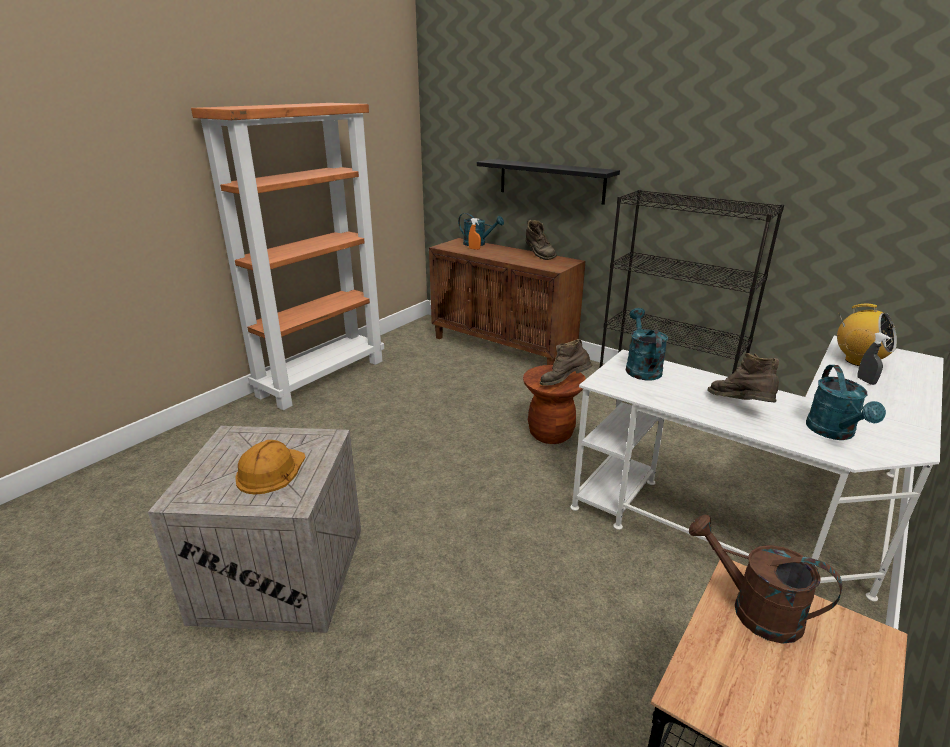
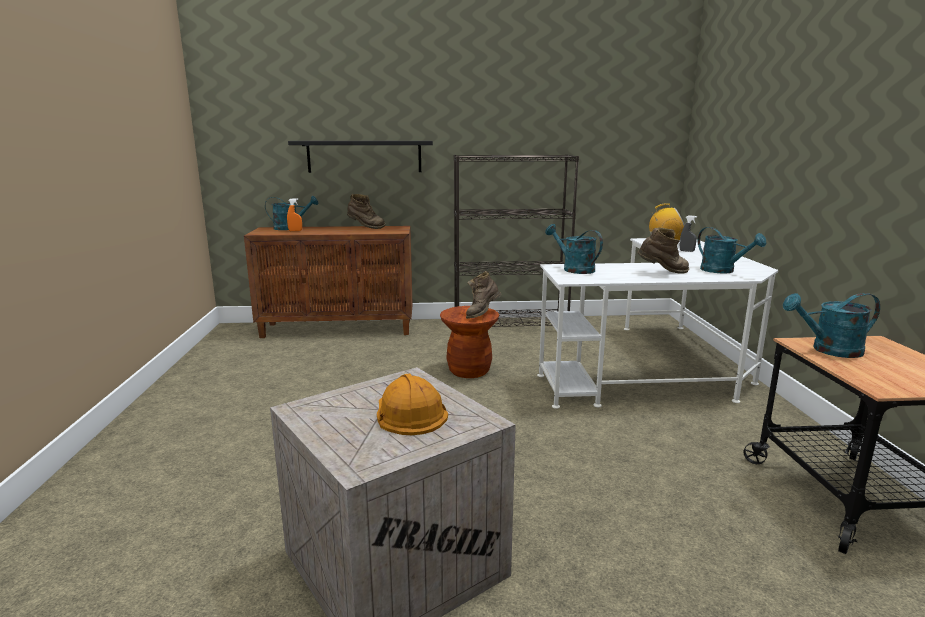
camera: 40 degrees left, 10 degrees down
(322, 377) = (171, 401): orange bookcase -> none
(739, 407) = (663, 272): brown boot -> brown boot turned 150 degrees clockwise
(753, 610) = (829, 350): brown watering can -> turquoise watering can

